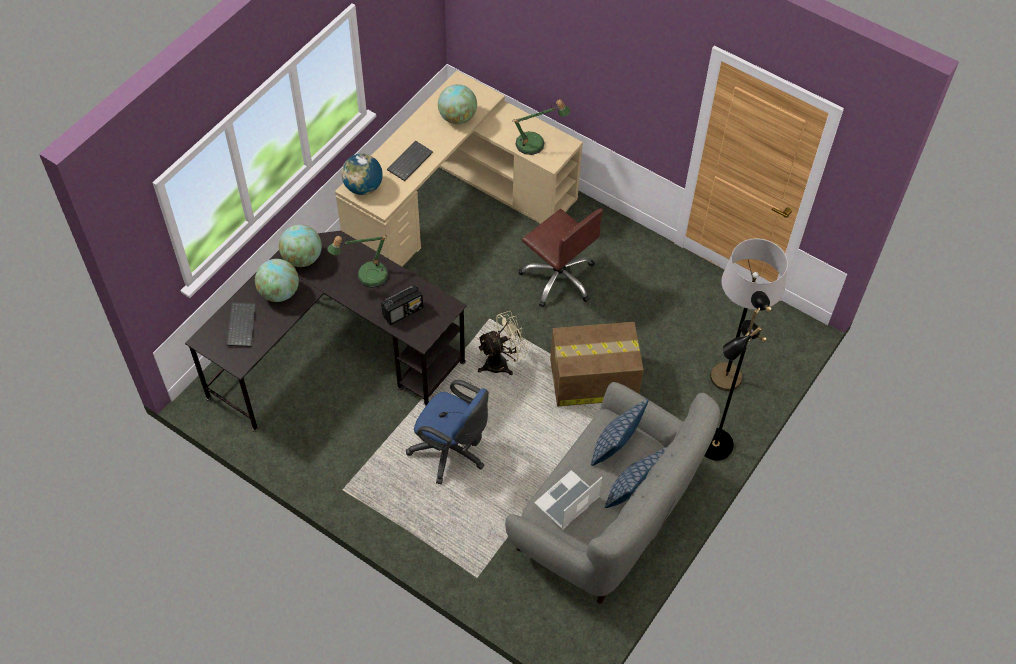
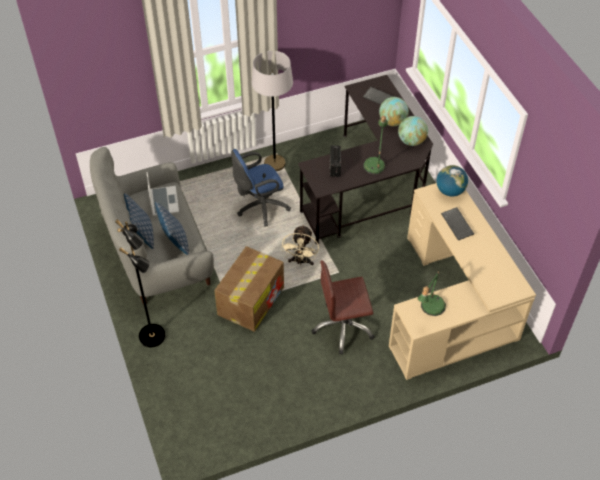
camera: 125 degrees right, 5 degrees down
(457, 117) = (483, 270): globe -> none
(726, 377) = (191, 374): grey floor lamp -> grey floor lamp (274, 163)

